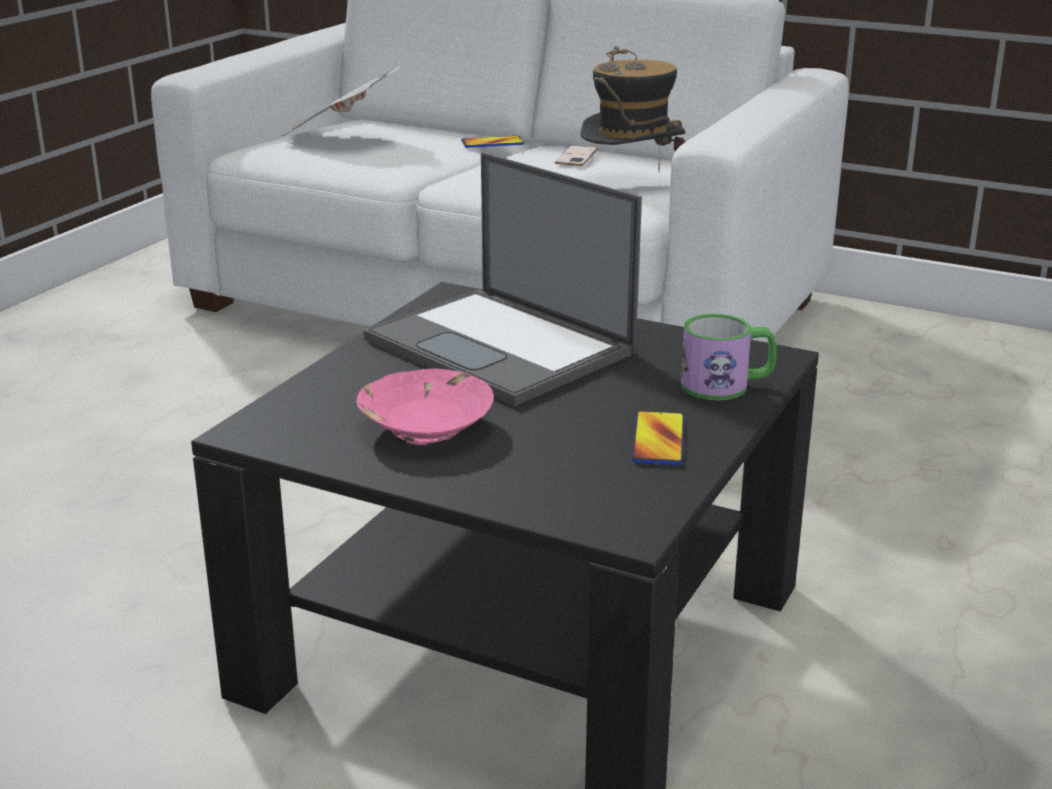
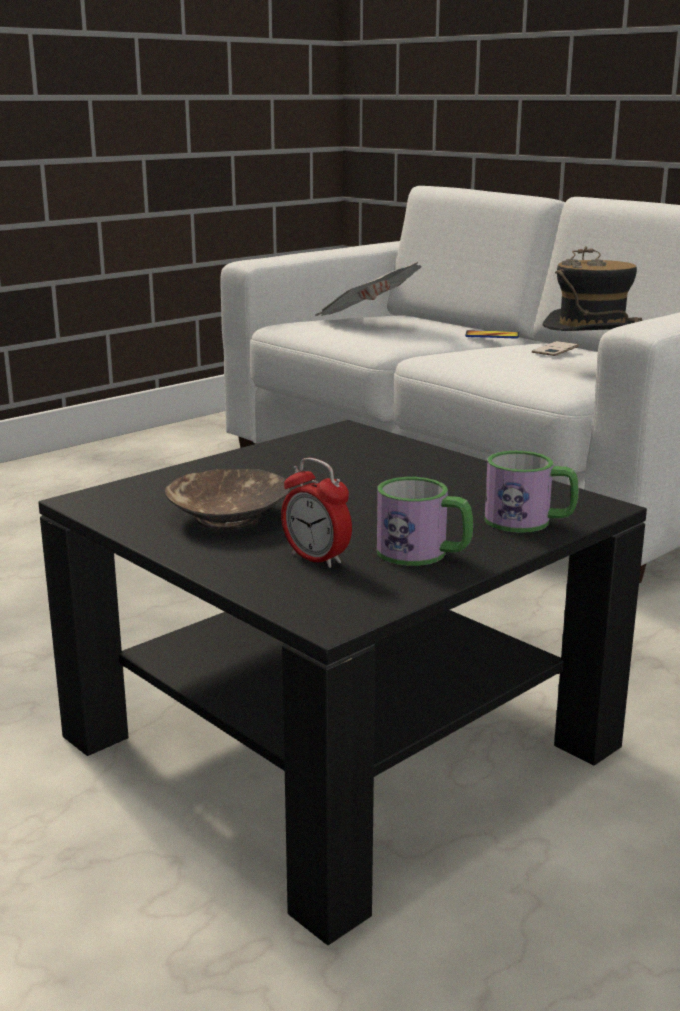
camera: 20 degrees right, 5 degrees down
(425, 427) = (228, 516): pink bowl -> brown bowl
(502, 347) = (352, 469): laptop -> none
(560, 463) = (316, 559): none -> alarm clock
(658, 440) = (423, 554): phone -> mug

